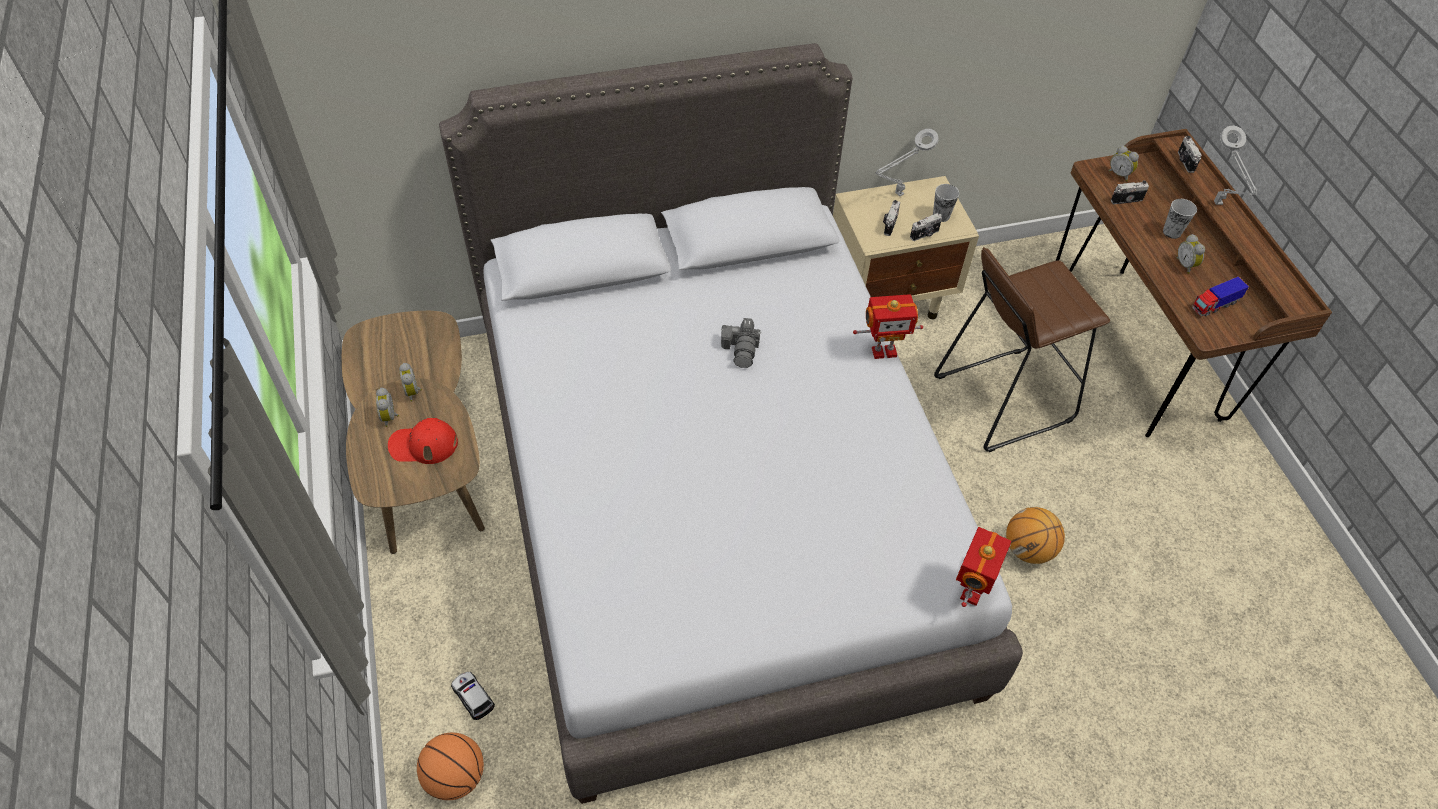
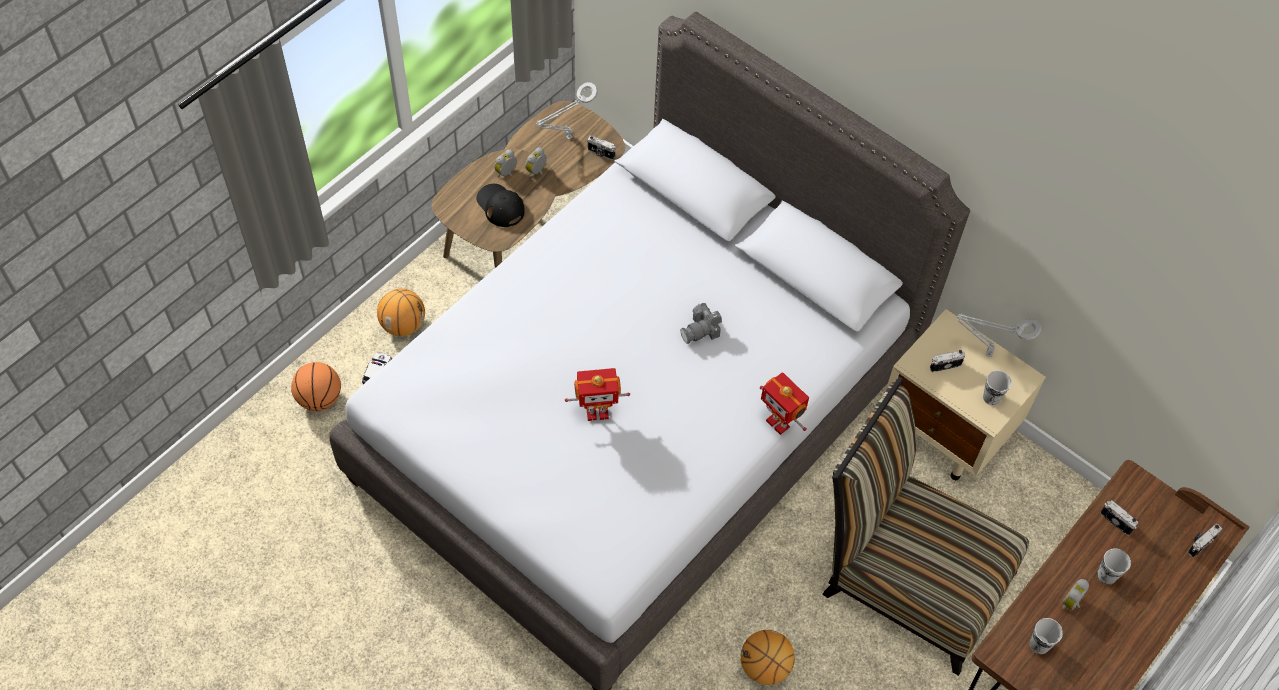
camera: 55 degrees right, 5 degrees up
(423, 444) = (500, 206): red cap -> black cap
(438, 638) = (403, 325): none -> basketball
(925, 234) = (957, 396): camera -> camera (600, 153)
(970, 590) = (599, 586): toy robot -> toy robot (597, 412)
(1002, 398) = (908, 575): brown stool -> chair
(1119, 174) = (1147, 503): alarm clock -> none
(1214, 305) = (1039, 644): toy truck -> cup
(1218, 205) = (1163, 594): grey table lamp -> grey table lamp (566, 138)

